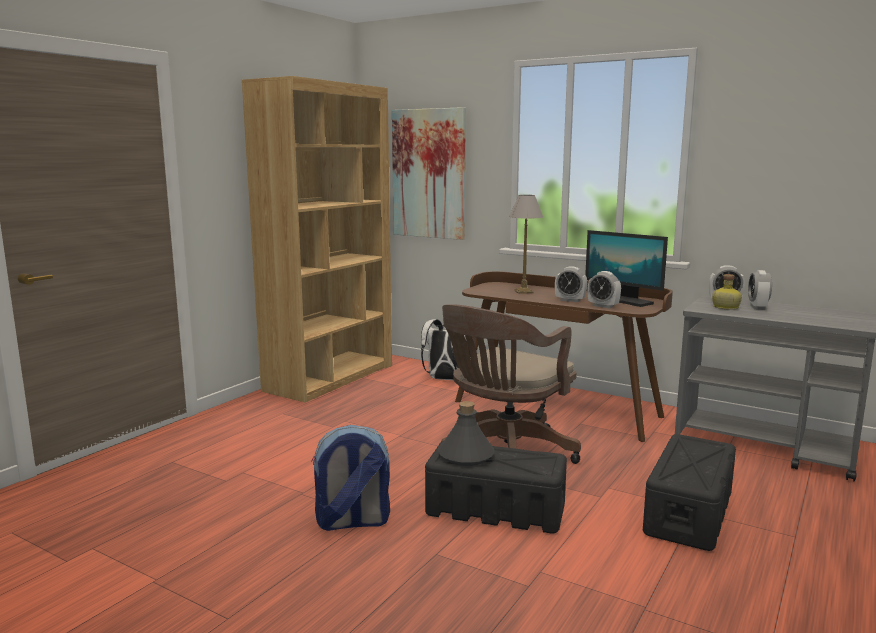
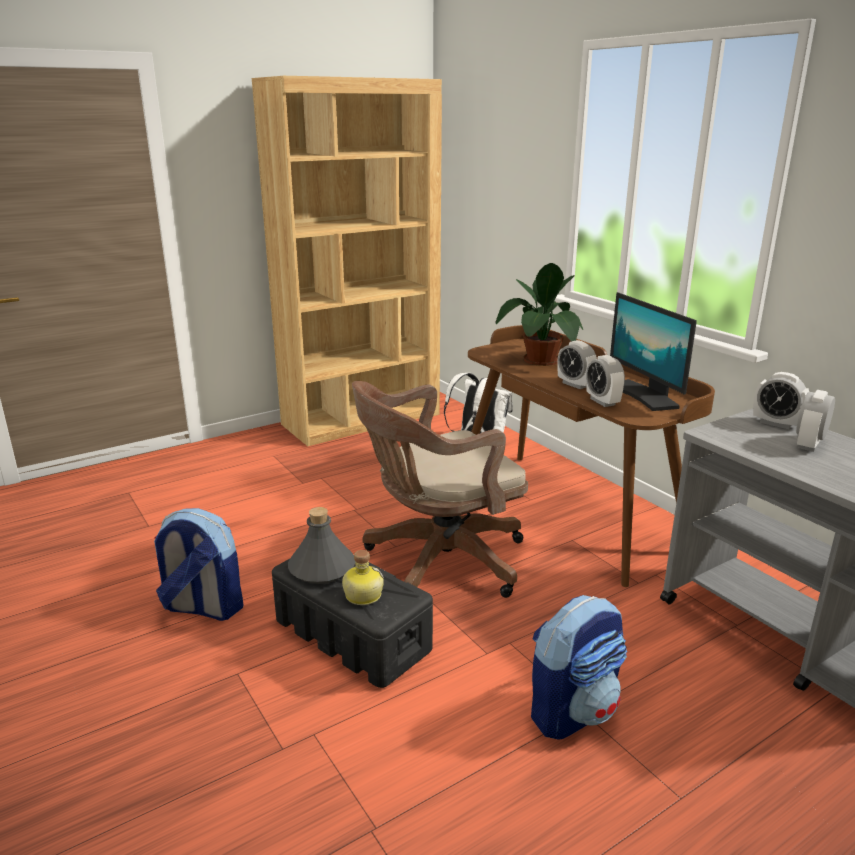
camera: 25 degrees right, 10 degrees up
(429, 174) = (493, 190): picture -> none
(523, 291) = (540, 360): table lamp -> potted plant
(689, 512) = (573, 710): black storage box -> backpack
(725, 307) = (756, 436): bottle -> bottle (362, 595)

